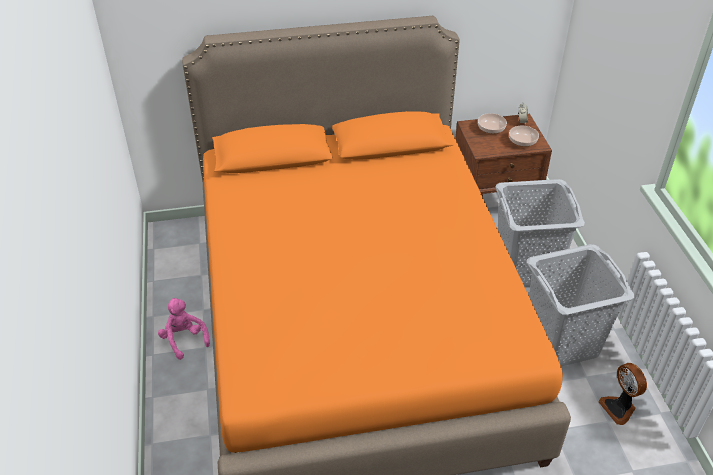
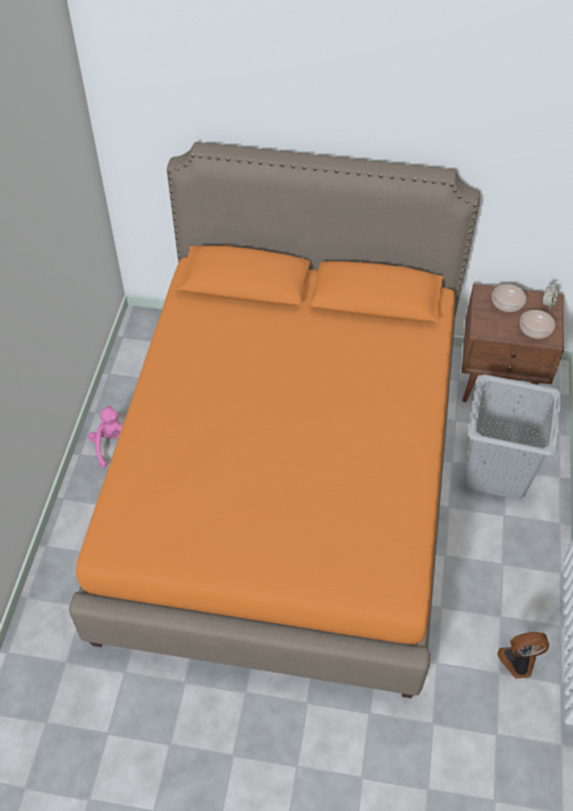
camera: 20 degrees right, 10 degrees up
(562, 343) = (493, 570): grey laundry basket -> none
(619, 408) = (518, 662): fan -> fan turned 90 degrees clockwise

